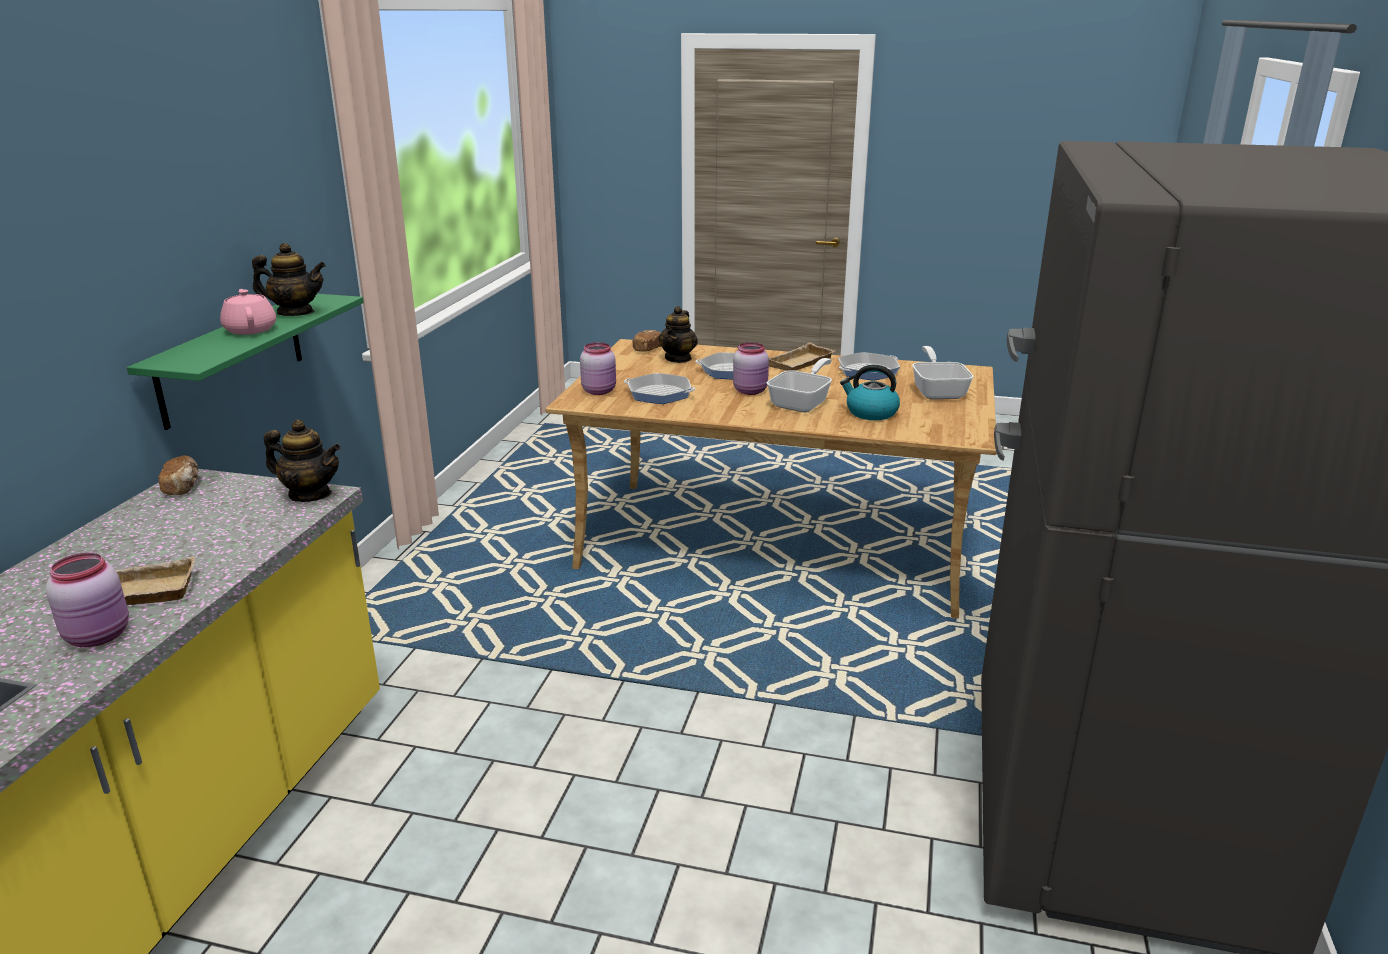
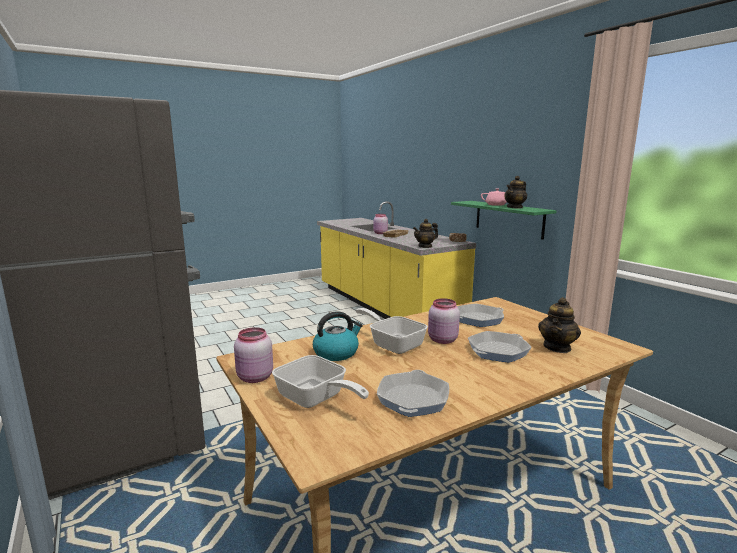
camera: 135 degrees right, 10 degrees down
(600, 391) = (507, 310): pink jar -> pink jar (254, 378)
(647, 349) = (602, 347): bread -> none
(678, 359) = (557, 347): teapot -> teapot turned 120 degrees counterclockwise
(801, 364) = (480, 383): beige tray -> none
(803, 402) = (393, 344): frying pan -> frying pan turned 150 degrees clockwise

